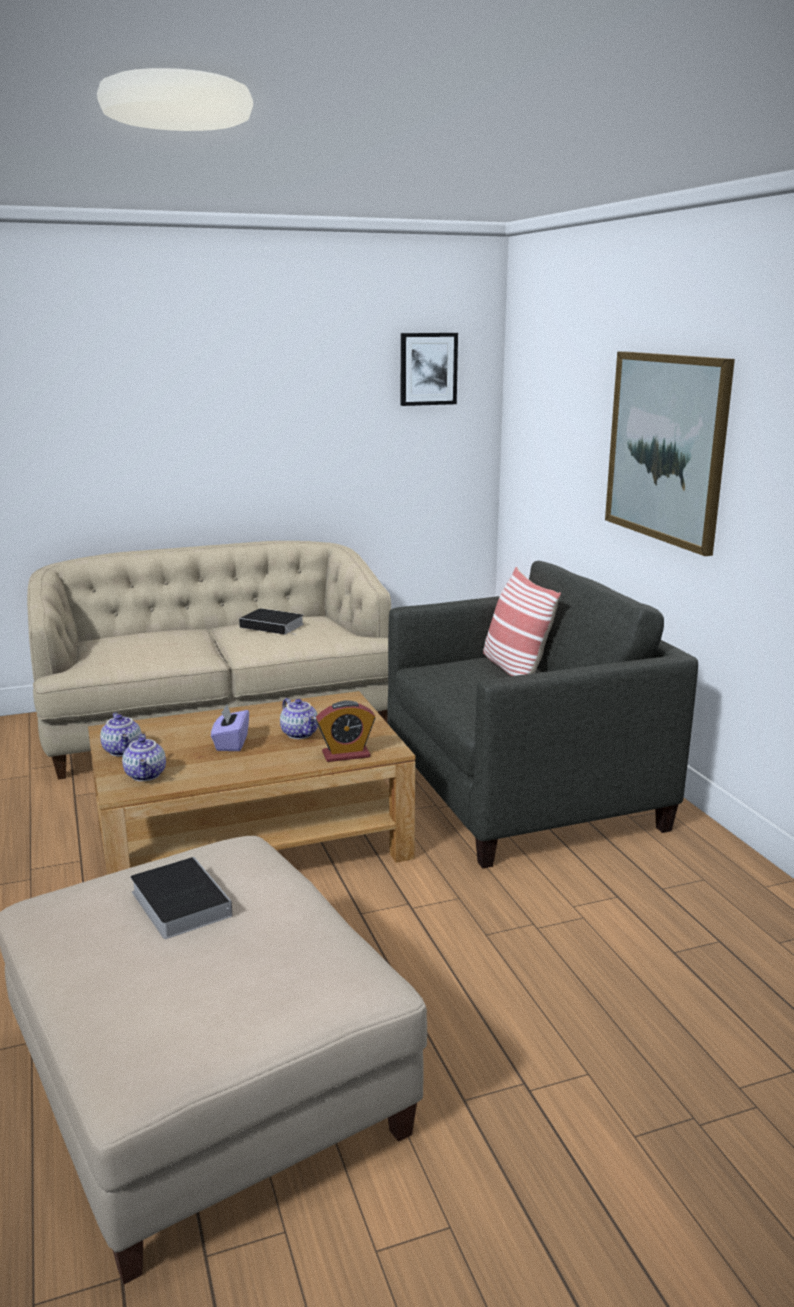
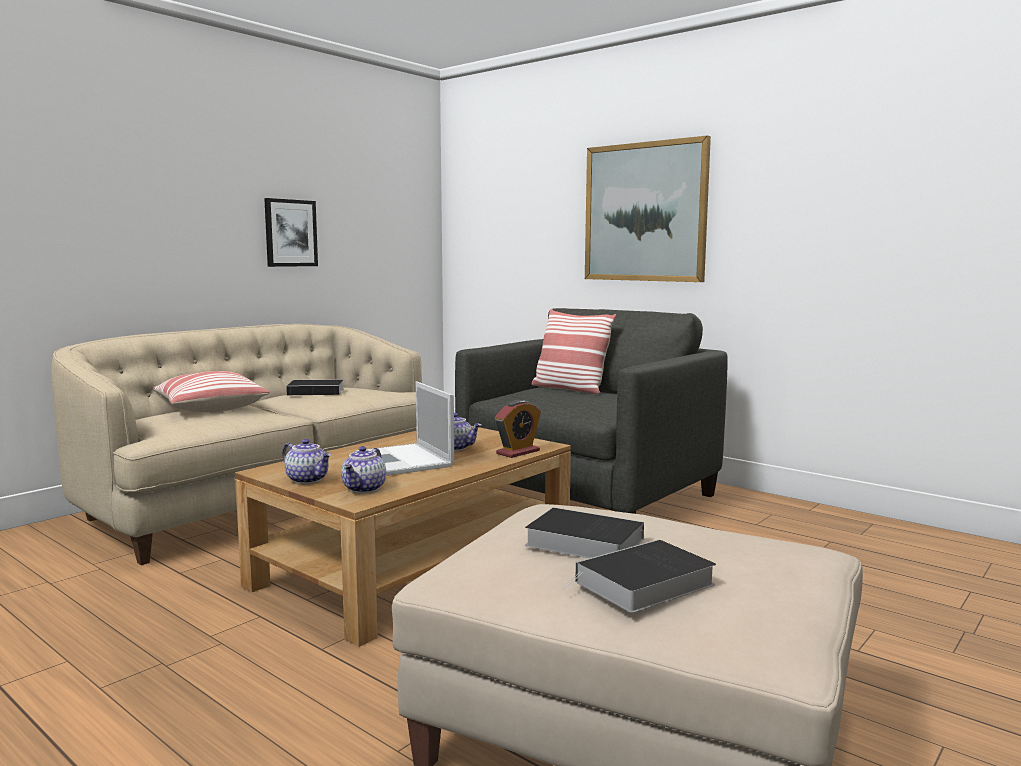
camera: 30 degrees left, 10 degrees down
(139, 970) = (643, 584): none -> book
(146, 775) = (365, 489): teapot -> teapot turned 60 degrees clockwise
(158, 636) = (210, 408): none -> pillow
(231, 743) = (405, 461): purple tissue box -> laptop
(428, 369) = (391, 178): picture -> picture (290, 233)

